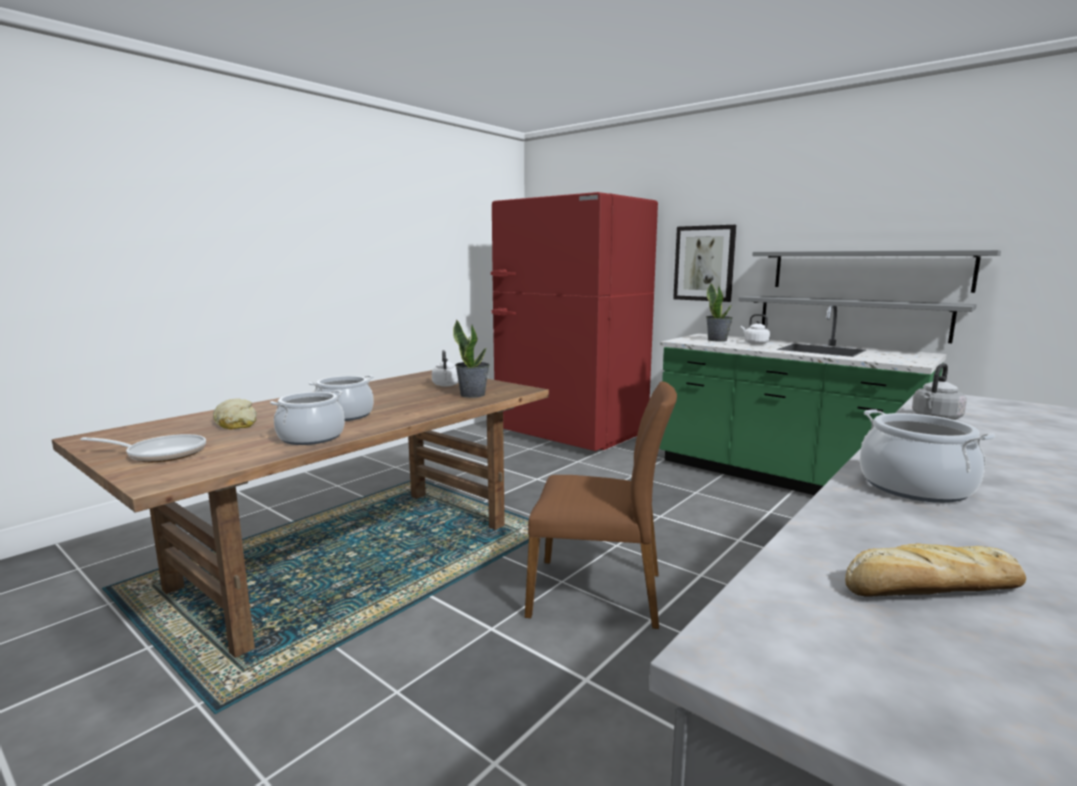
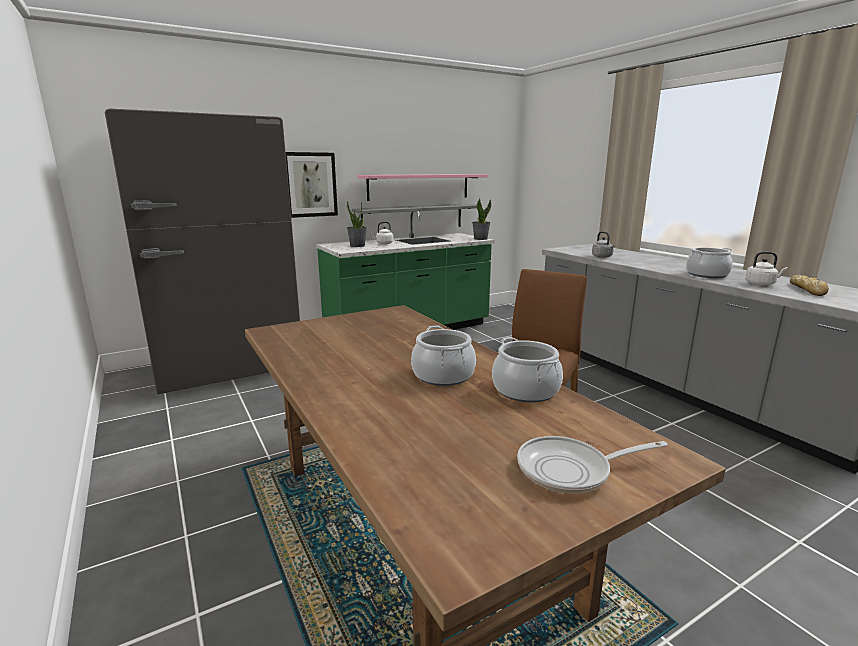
camera: 70 degrees left, 5 degrees up
(161, 454) = (571, 470): frying pan -> frying pan turned 120 degrees counterclockwise
(236, 422) = (435, 432): bread -> none
(446, 385) = (344, 331): white kettle -> white kettle (761, 284)
(473, 394) = (399, 326): potted plant -> potted plant (480, 239)
(570, 434) = (228, 368): red fridge -> grey fridge
(868, 270) = (419, 186): grey shelf -> pink shelf

